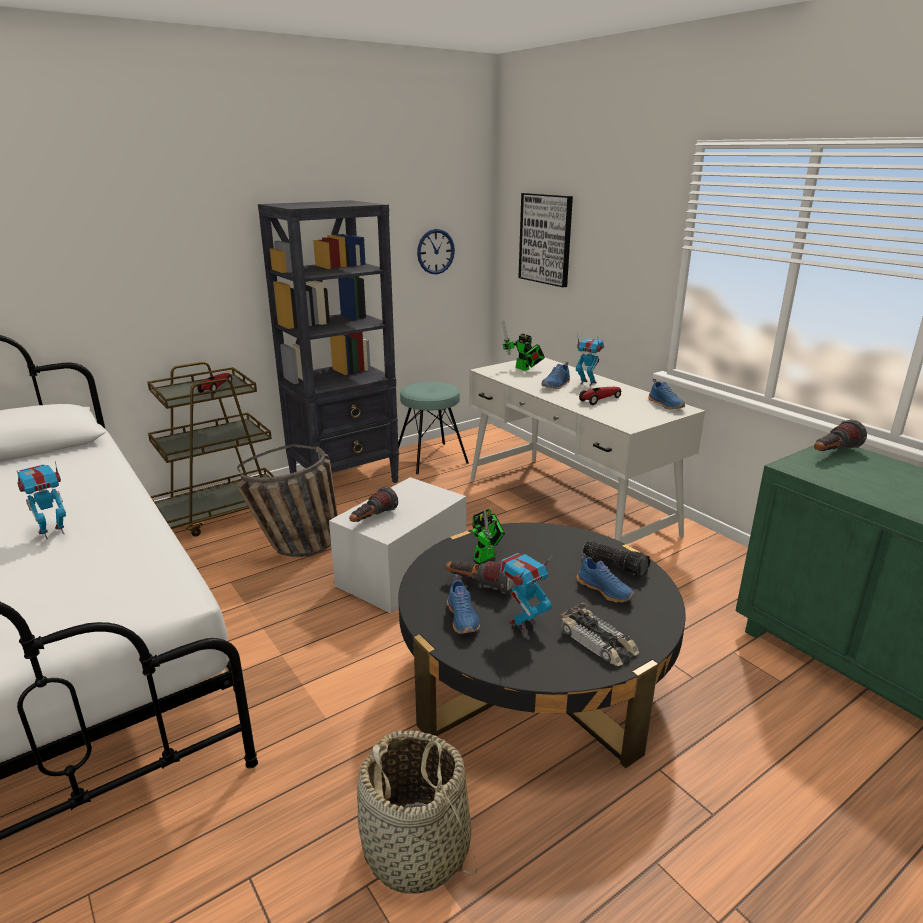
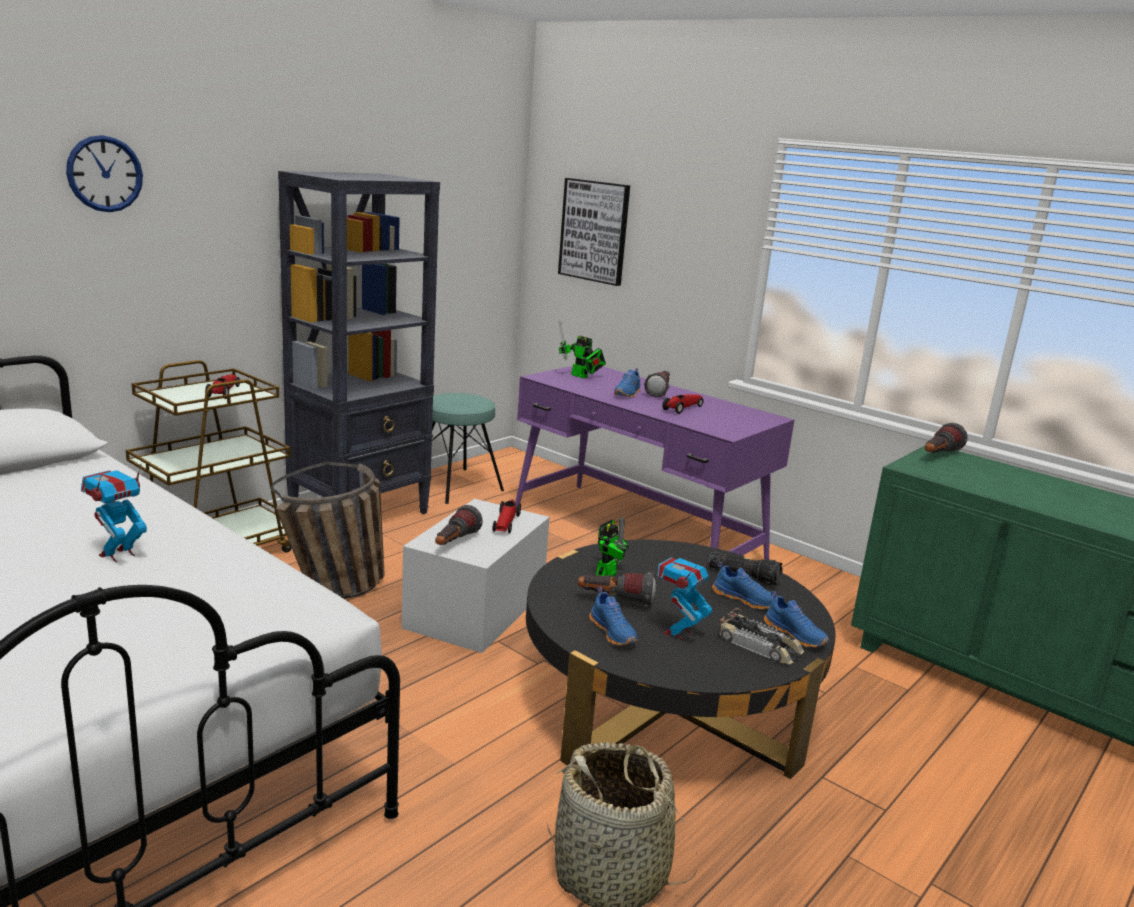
camera: 15 degrees left, 5 degrees down
(425, 501) = (506, 523): none -> toy car
(435, 251) = (463, 238): wall clock -> wall clock (105, 174)
(568, 506) = (636, 534): white desk -> purple desk
(587, 383) = (659, 392): toy robot -> flashlight
(666, 405) = (753, 414): blue shoe -> blue shoe (796, 634)

